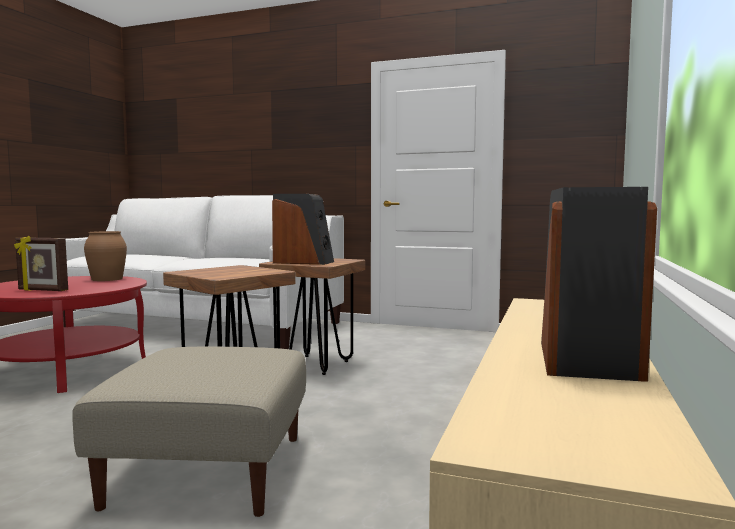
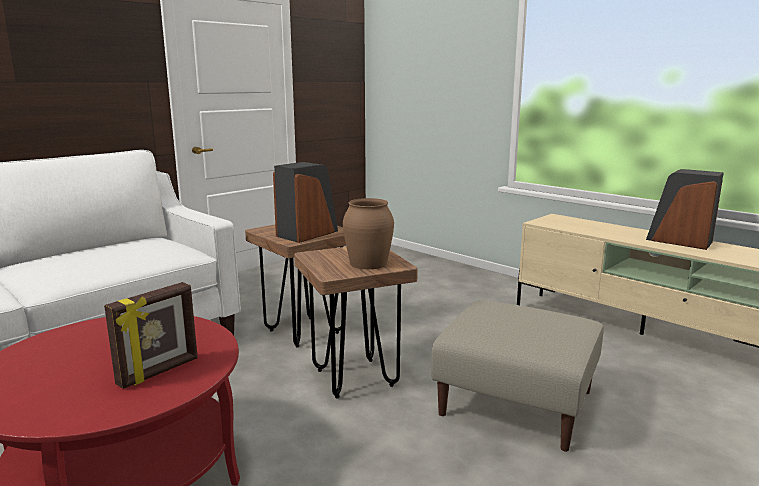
camera: 65 degrees left, 10 degrees up
(106, 279) = (93, 333): brown vase -> brown vase (369, 263)

